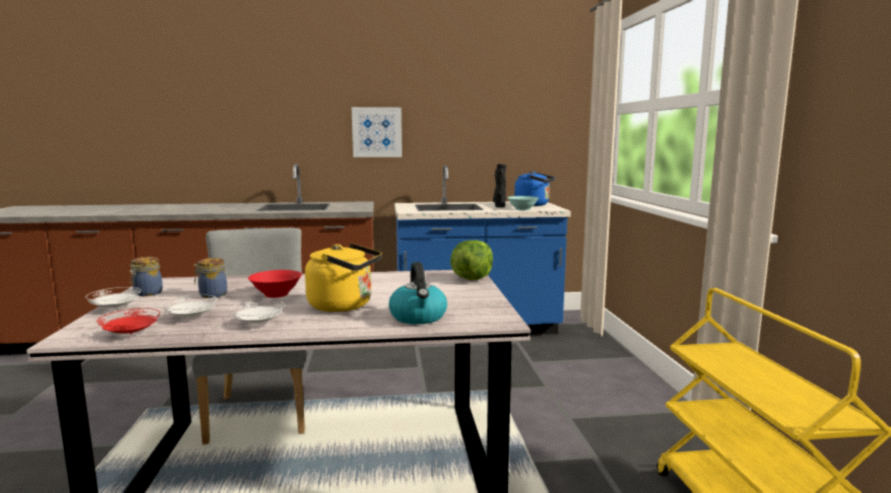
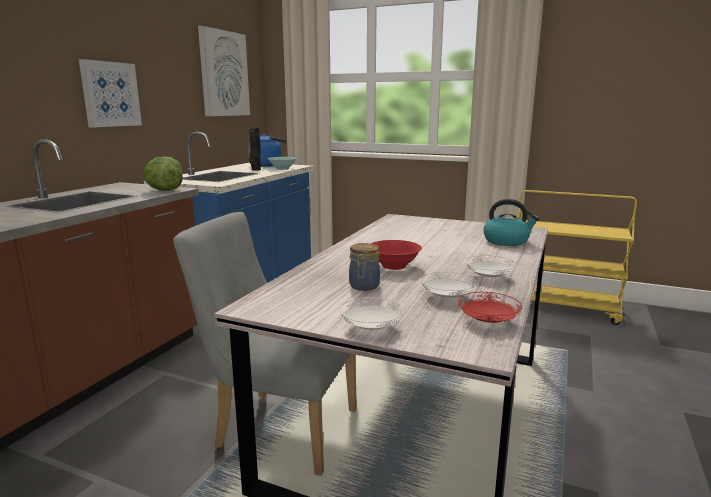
camera: 60 degrees left, 5 degrees up
(147, 293) = (314, 313): jar -> none
(344, 306) = (458, 252): yellow kettle -> none
(471, 278) = (415, 219): lettuce -> lettuce (165, 190)
(519, 109) = (224, 74): none -> picture

